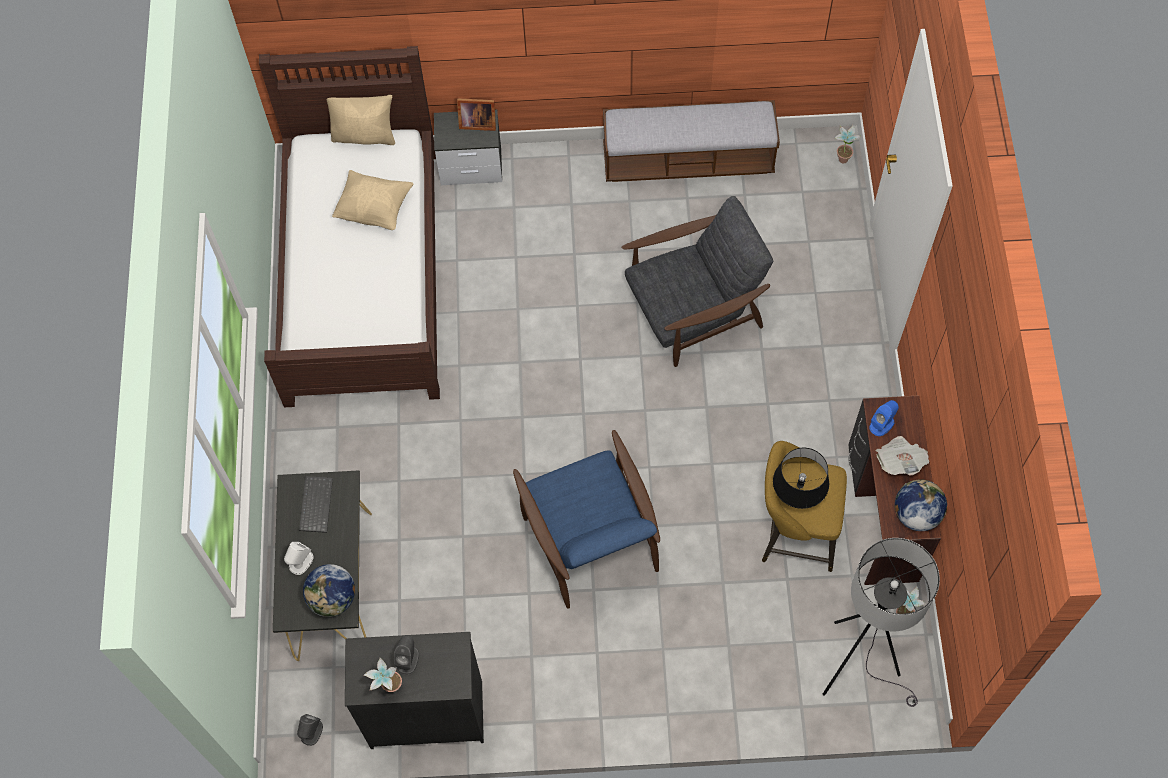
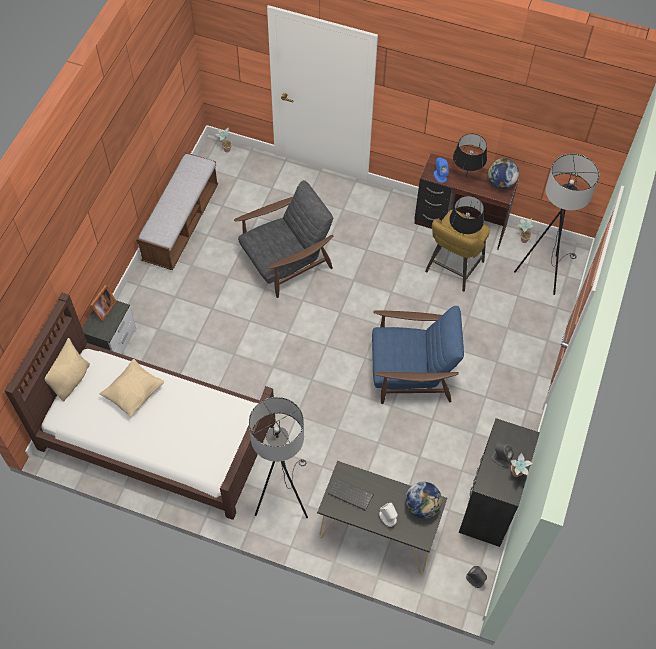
camera: 70 degrees left, 5 degrees down
(337, 451) = (282, 496): none -> grey floor lamp
(693, 310) = (286, 261): grey armchair -> grey armchair turned 60 degrees clockwise
(900, 461) = (466, 177): newspaper -> black table lamp

